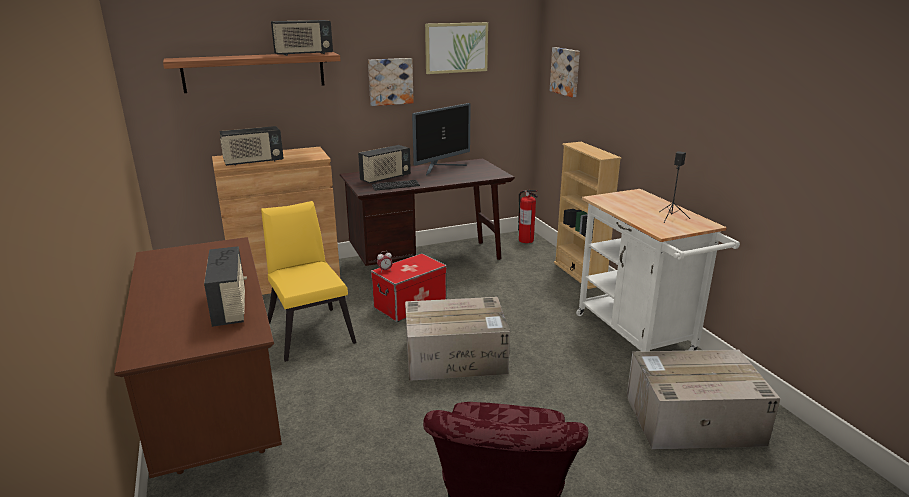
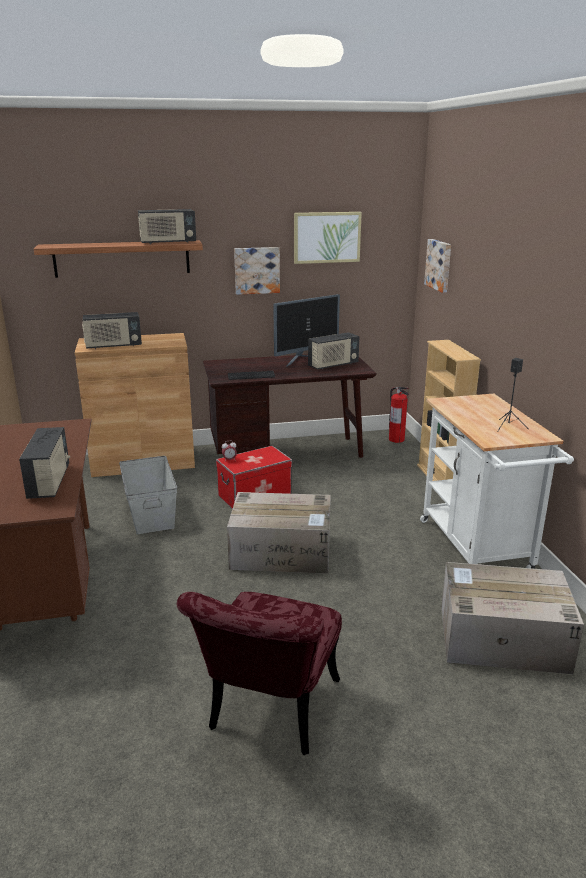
camera: 10 degrees right, 0 degrees up
(310, 329) = (151, 512): yellow chair -> grey storage box
(385, 178) = (245, 368): radio -> radio (333, 365)

